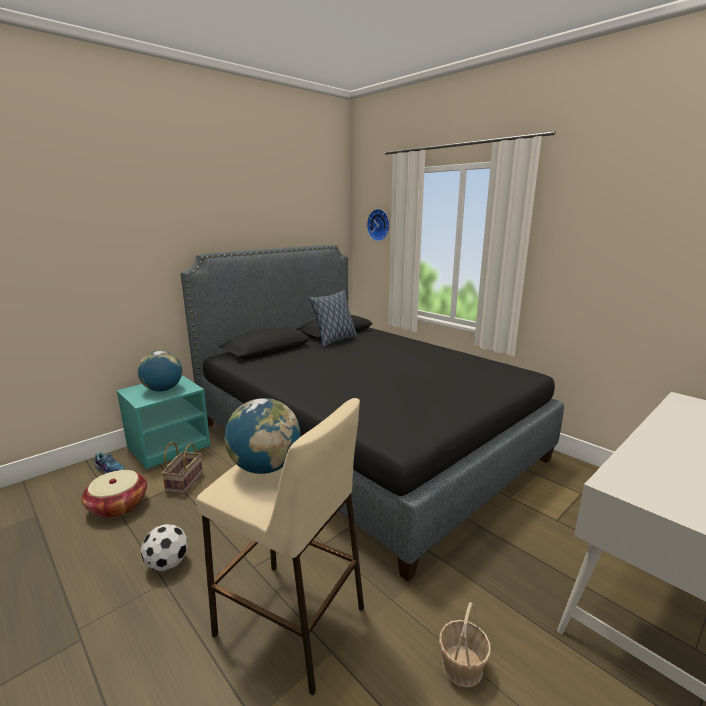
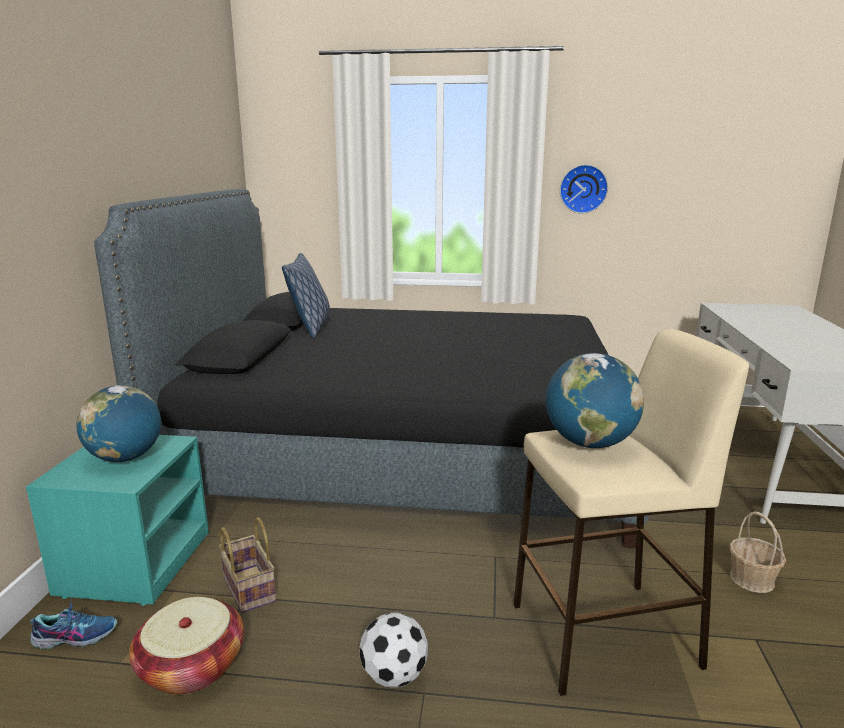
camera: 40 degrees left, 0 degrees up
(379, 225) = (305, 157): wall clock -> wall clock (583, 189)

